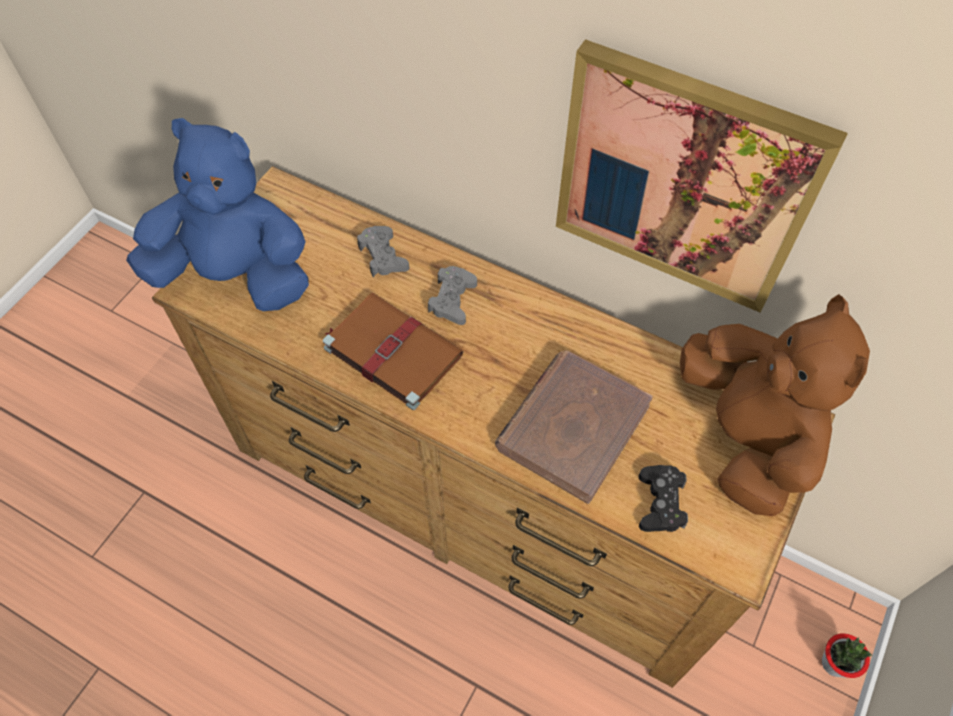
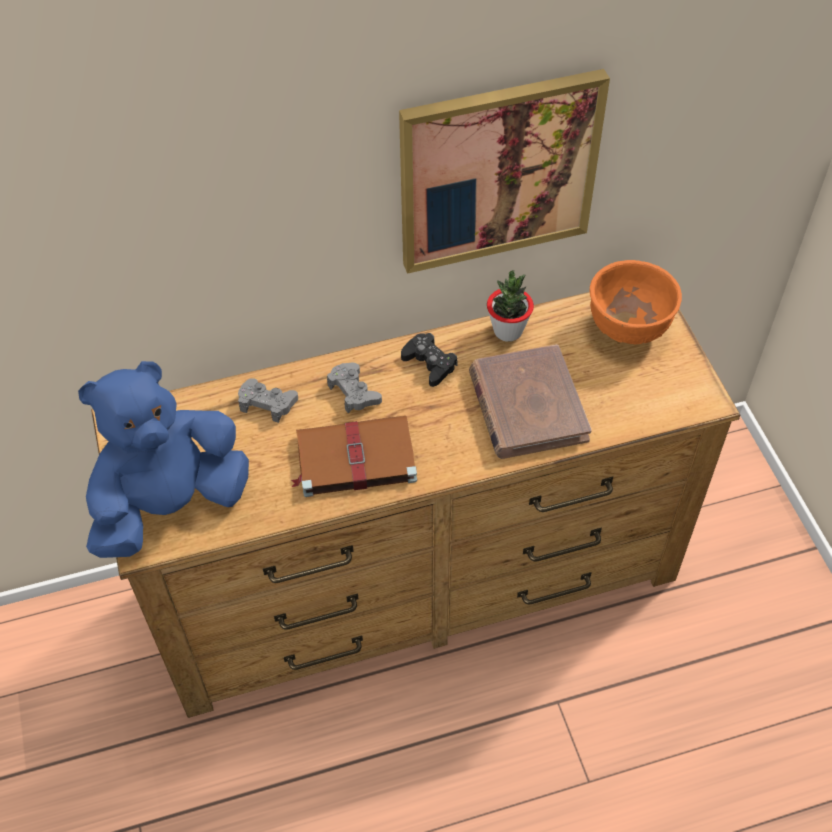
camera: 45 degrees left, 5 degrees down
(660, 503) = (627, 405): black game controller -> black game controller (429, 363)
(745, 437) = (629, 327): brown plush toy -> orange bowl
(834, 663) = (746, 475): potted plant -> potted plant (508, 331)

